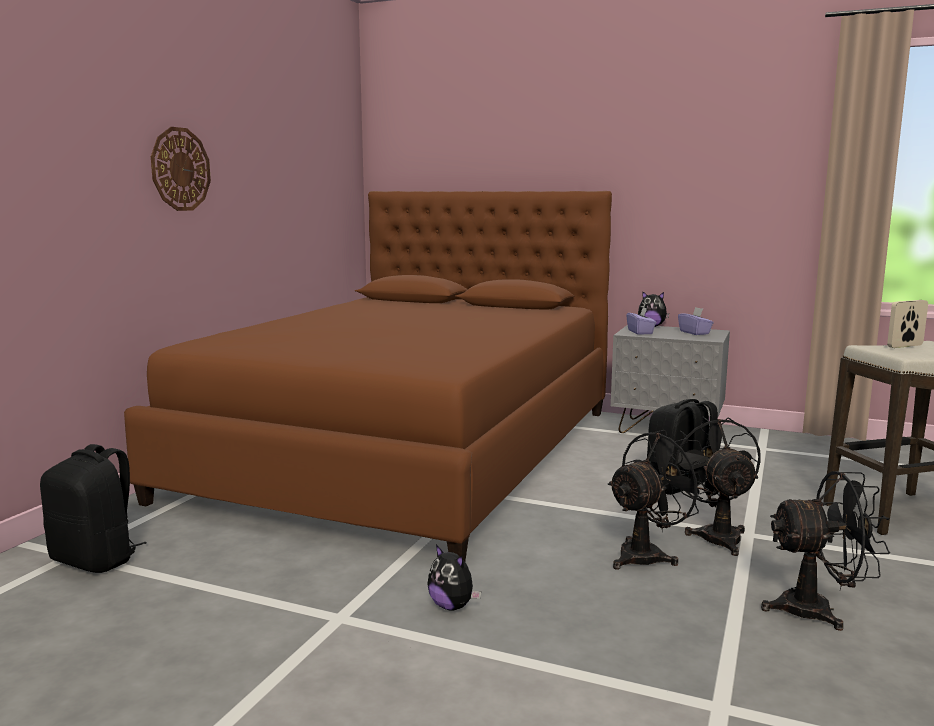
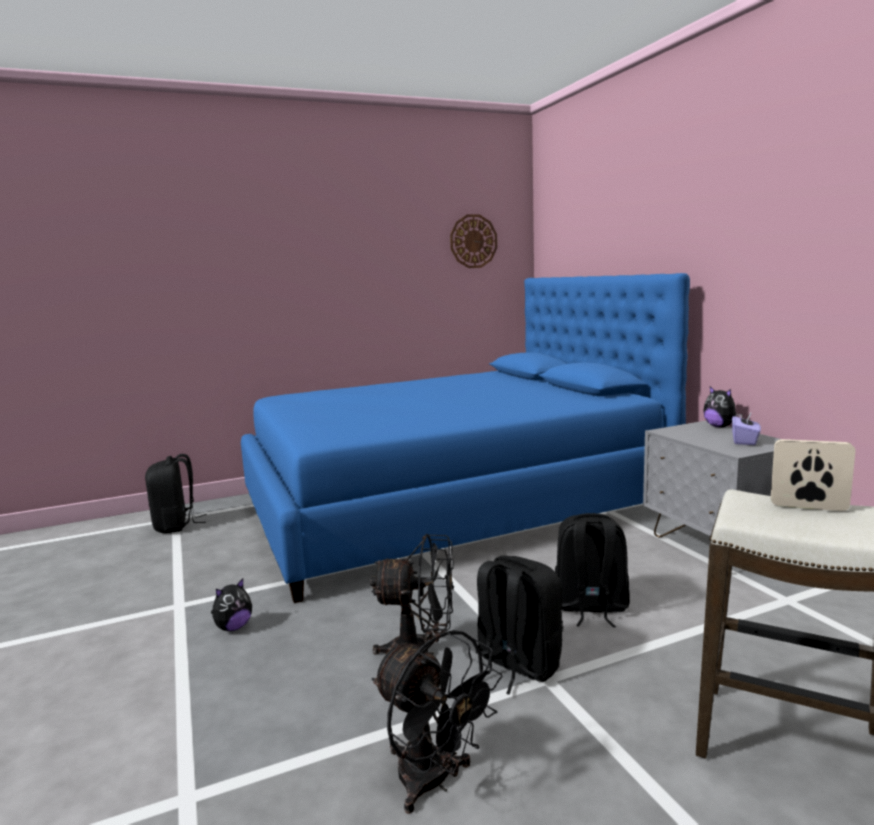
camera: 45 degrees right, 0 degrees up
(180, 169) = (311, 273): wall clock -> wall clock (473, 241)
(409, 451) = (450, 505): brown bed -> blue bed
(452, 606) = (233, 627): plush toy -> plush toy turned 135 degrees counterclockwise
(640, 332) = (683, 431): purple tissue box -> none
(716, 535) = (516, 665): black fan -> black backpack

